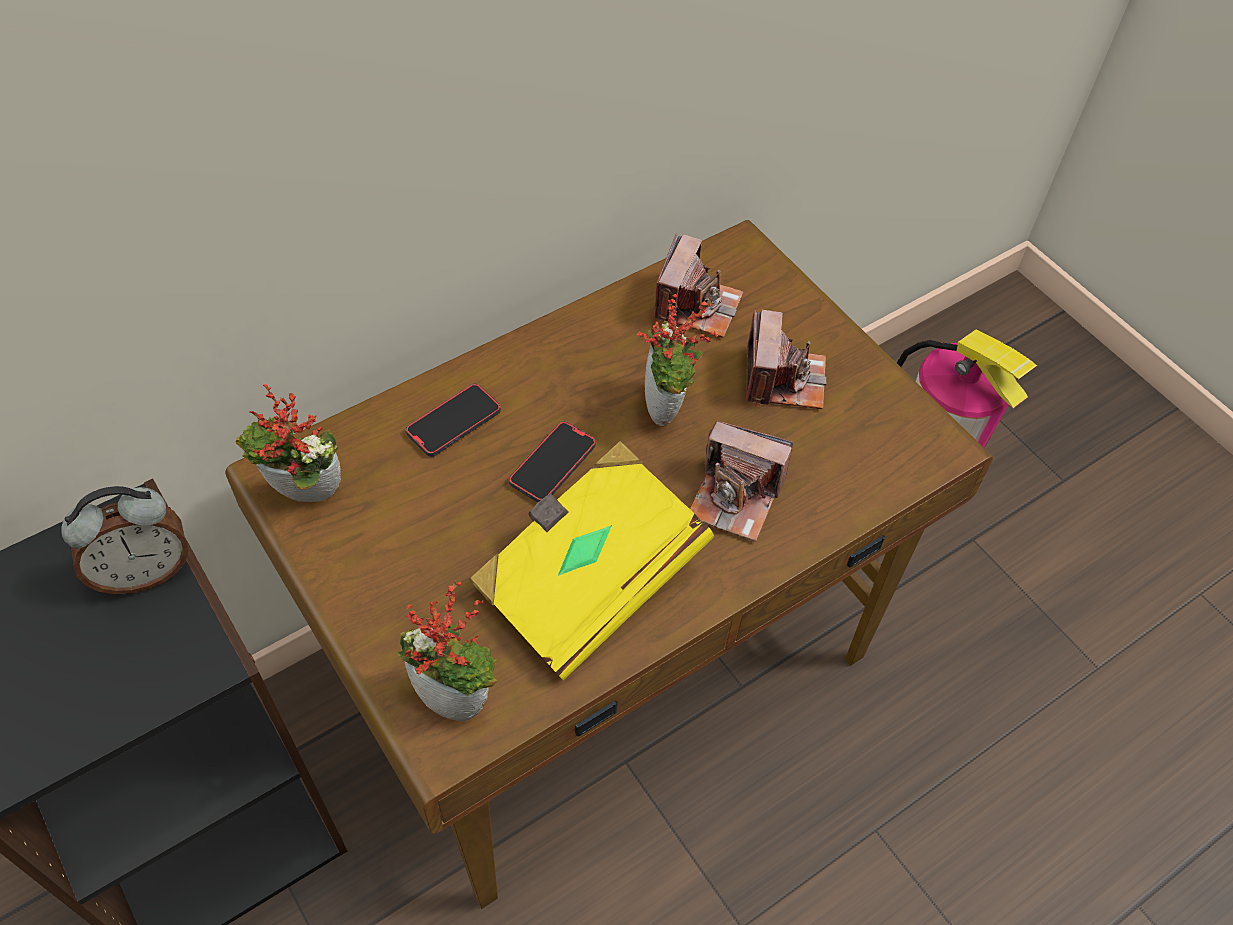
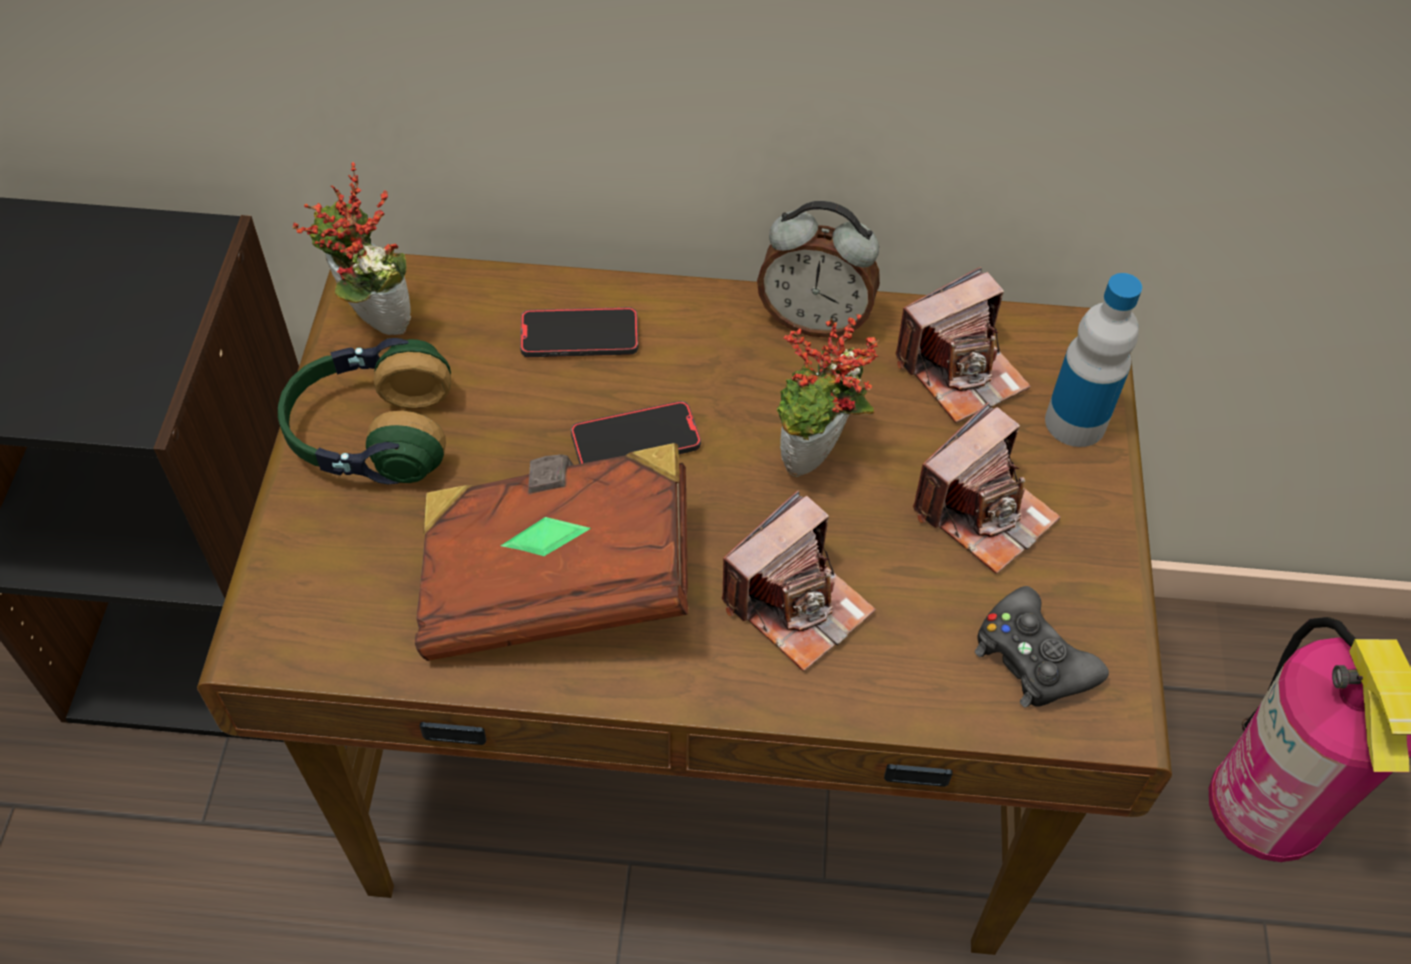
camera: 40 degrees right, 0 degrees up
(145, 572) = (163, 295): alarm clock -> alarm clock (814, 319)
(380, 571) = (371, 435): none -> headphones
(458, 698) = (320, 606): potted plant -> none
(588, 579) = (556, 579): yellow book -> brown book
(735, 497) = (796, 604): camera -> camera turned 105 degrees counterclockwise
(782, 298) = (1075, 422): none -> bottle
(880, 443) = (1032, 659): none -> black game controller

